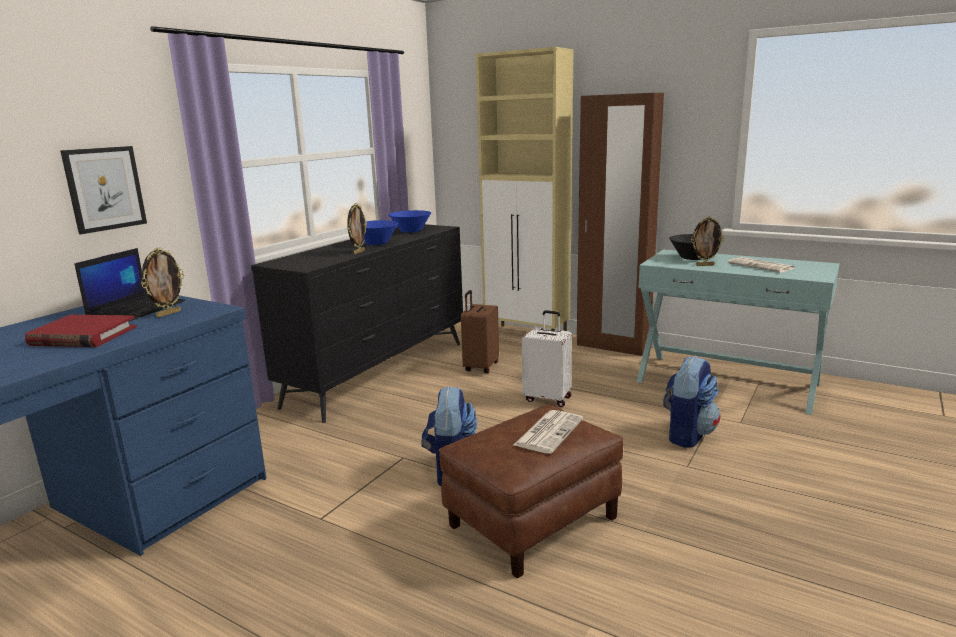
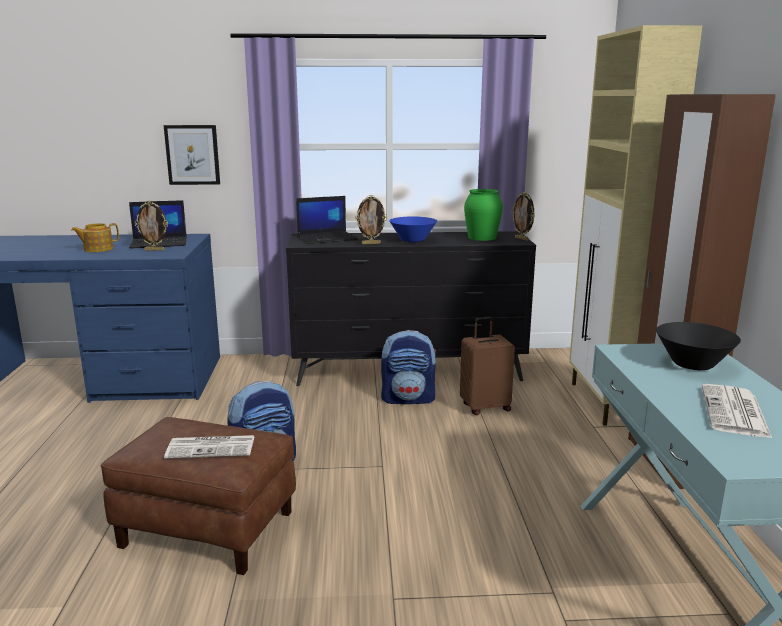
camera: 55 degrees right, 0 degrees up
(82, 336) = (97, 249): red book -> teapot
(305, 259) = (327, 238): none -> laptop
(411, 231) = (482, 237): blue bowl -> green vase
(548, 398) = (460, 463): white suitcase -> none
(687, 434) = (476, 580): backpack -> backpack (408, 399)
(705, 265) = (663, 377): picture frame -> picture frame (522, 239)

